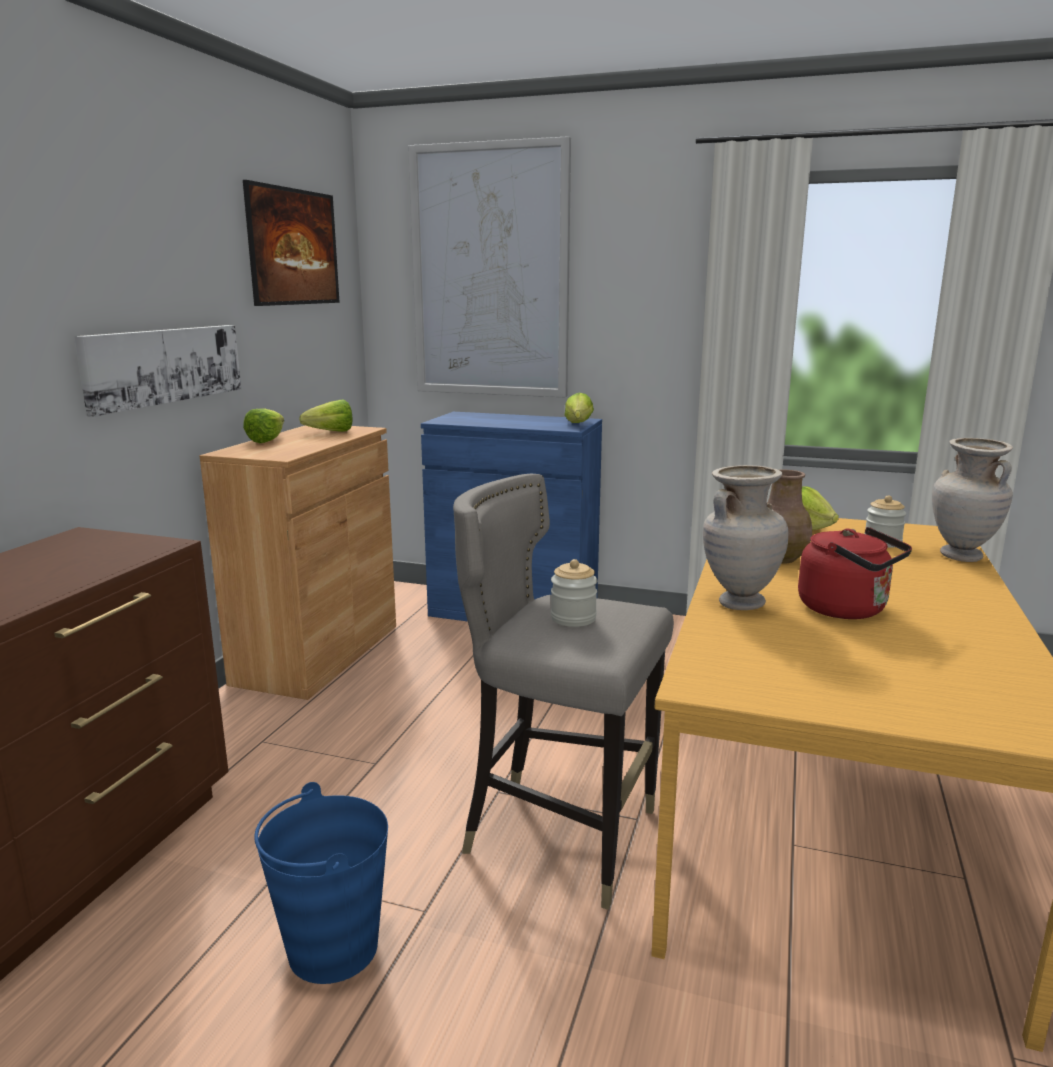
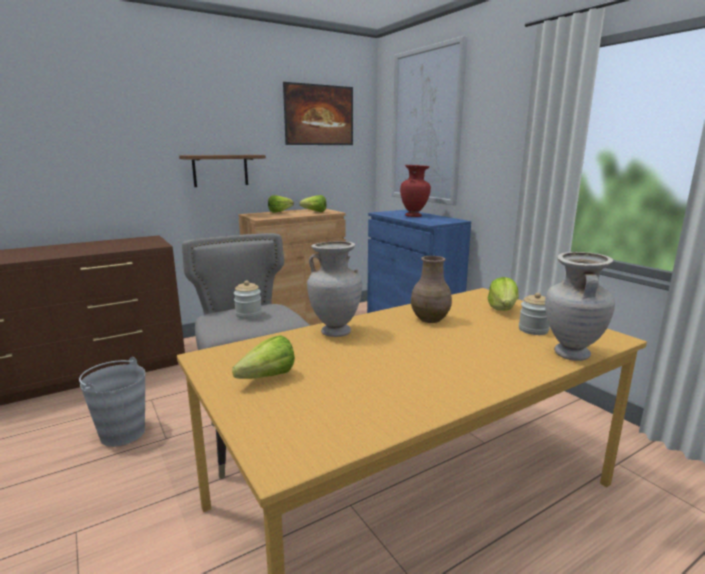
camera: 40 degrees right, 0 degrees up
(164, 365) = (220, 170): picture -> brown shelf
(332, 948) = (122, 433): blue bucket -> grey bucket
(510, 421) = (414, 216): none -> red vase
(577, 425) = (442, 222): lettuce -> lettuce (262, 379)
(847, 610) = (383, 354): red kettle -> none

